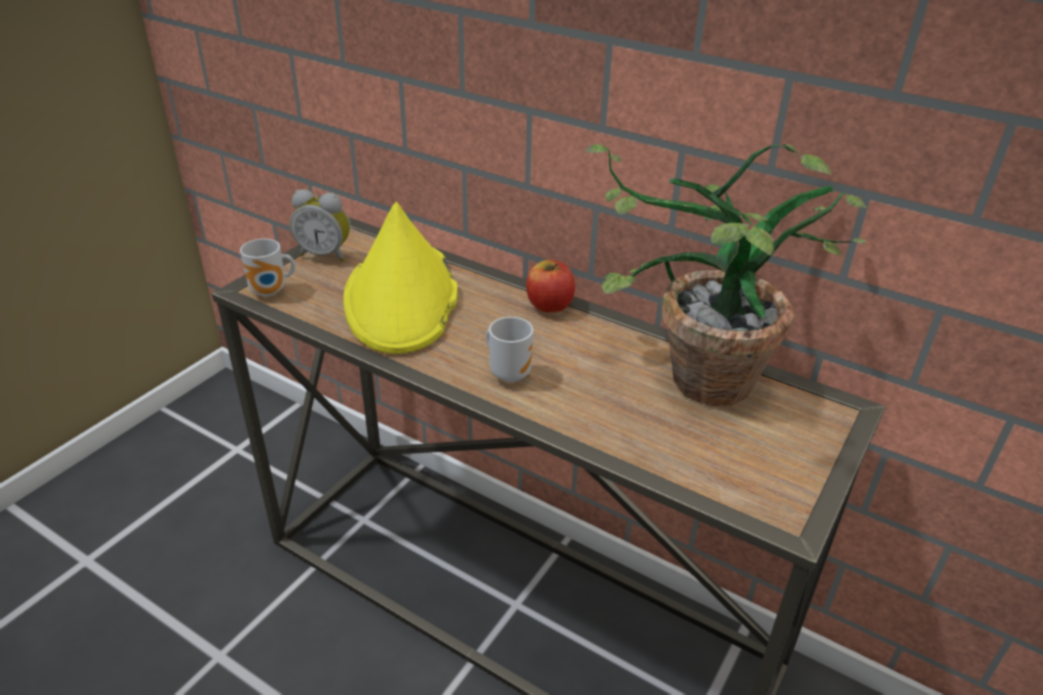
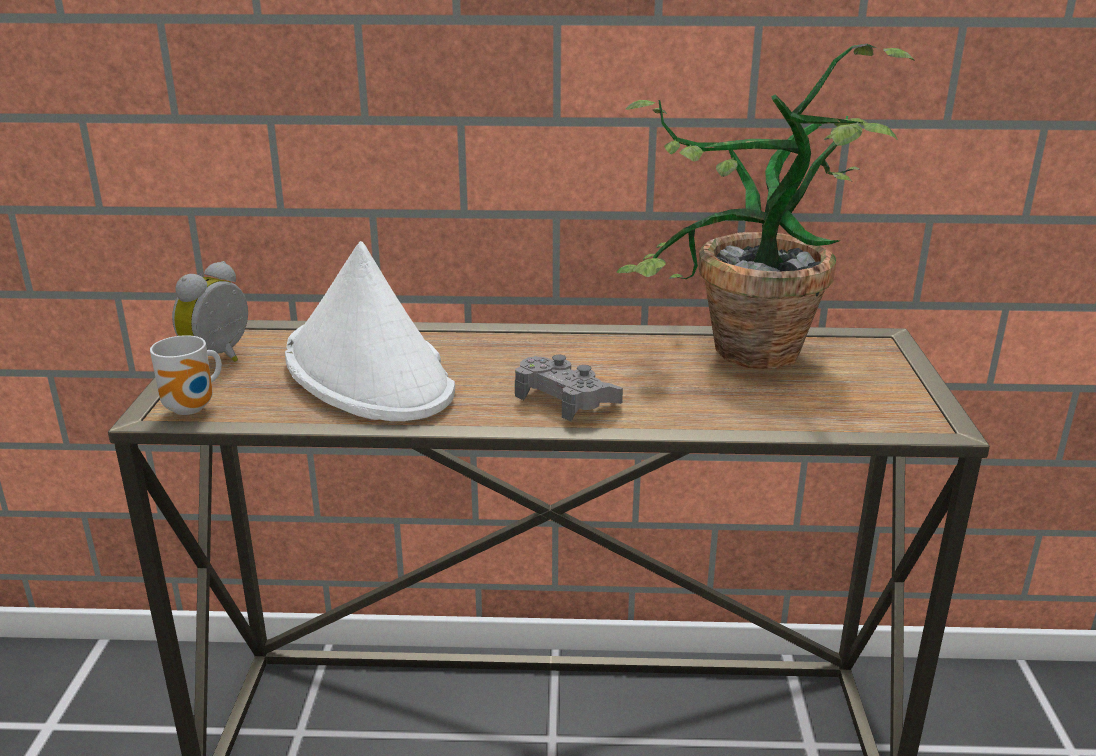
camera: 30 degrees left, 10 degrees down
(325, 254) = (221, 358): alarm clock -> alarm clock turned 135 degrees clockwise
(402, 299) = (369, 372): yellow hat -> white hat
(509, 373) = (566, 399): mug -> grey game controller
(549, 305) = (536, 336): apple -> none

